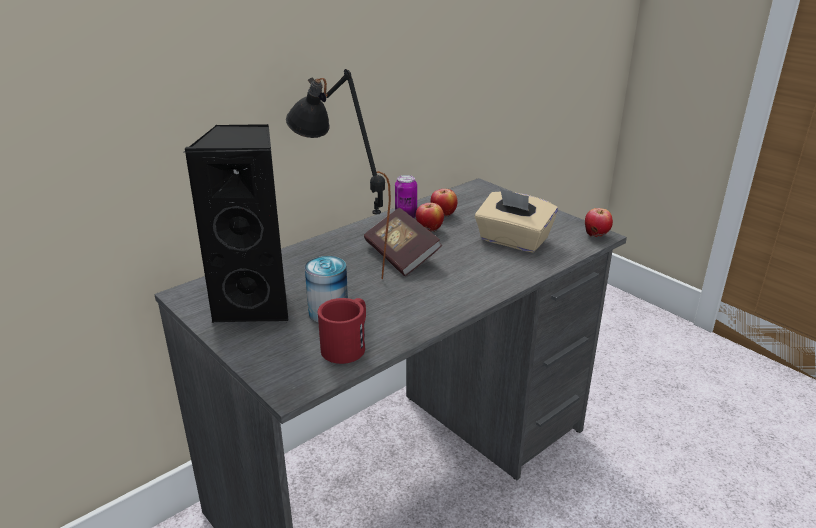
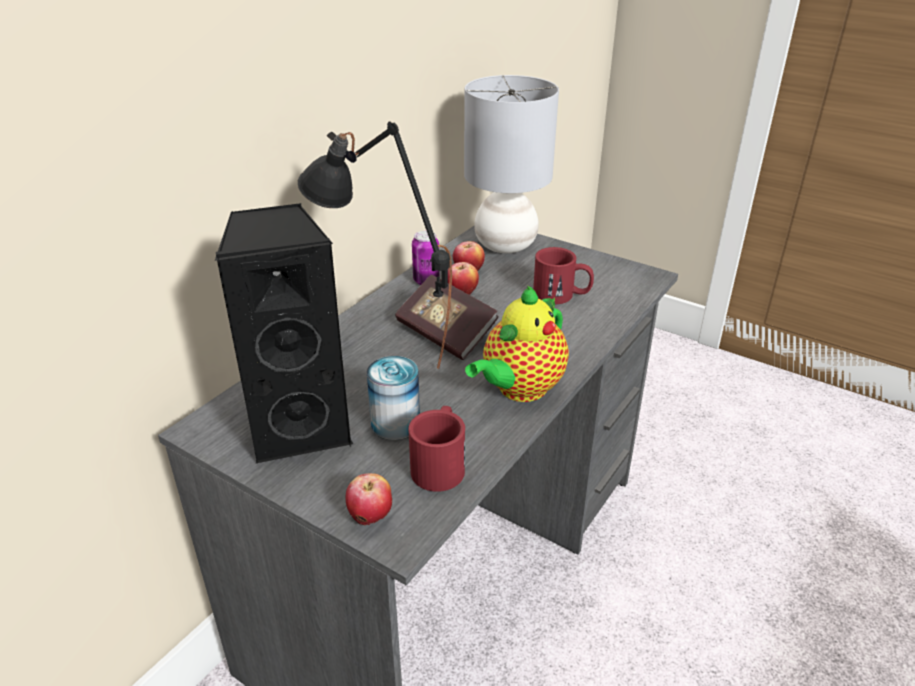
camera: 15 degrees left, 5 degrees up
(439, 303) = (519, 389): none -> teapot
(484, 199) = (504, 246): none -> grey table lamp
(513, 240) = (562, 295): beige tissue box -> red mug
(596, 236) = (647, 277): apple -> apple (371, 518)

